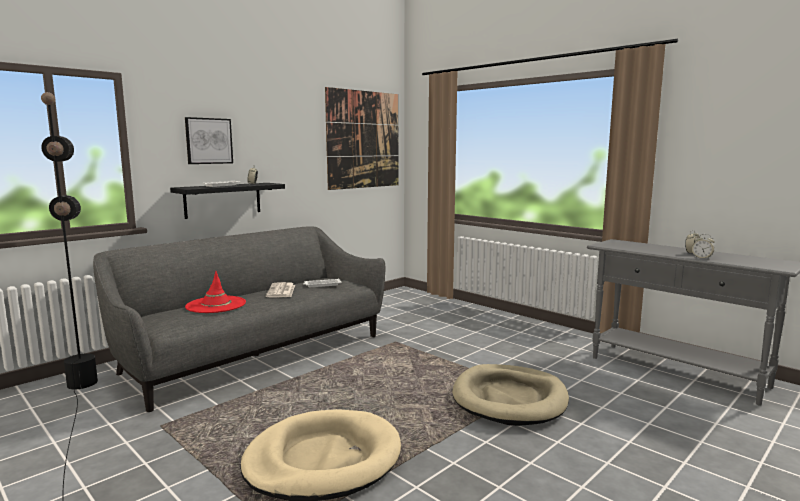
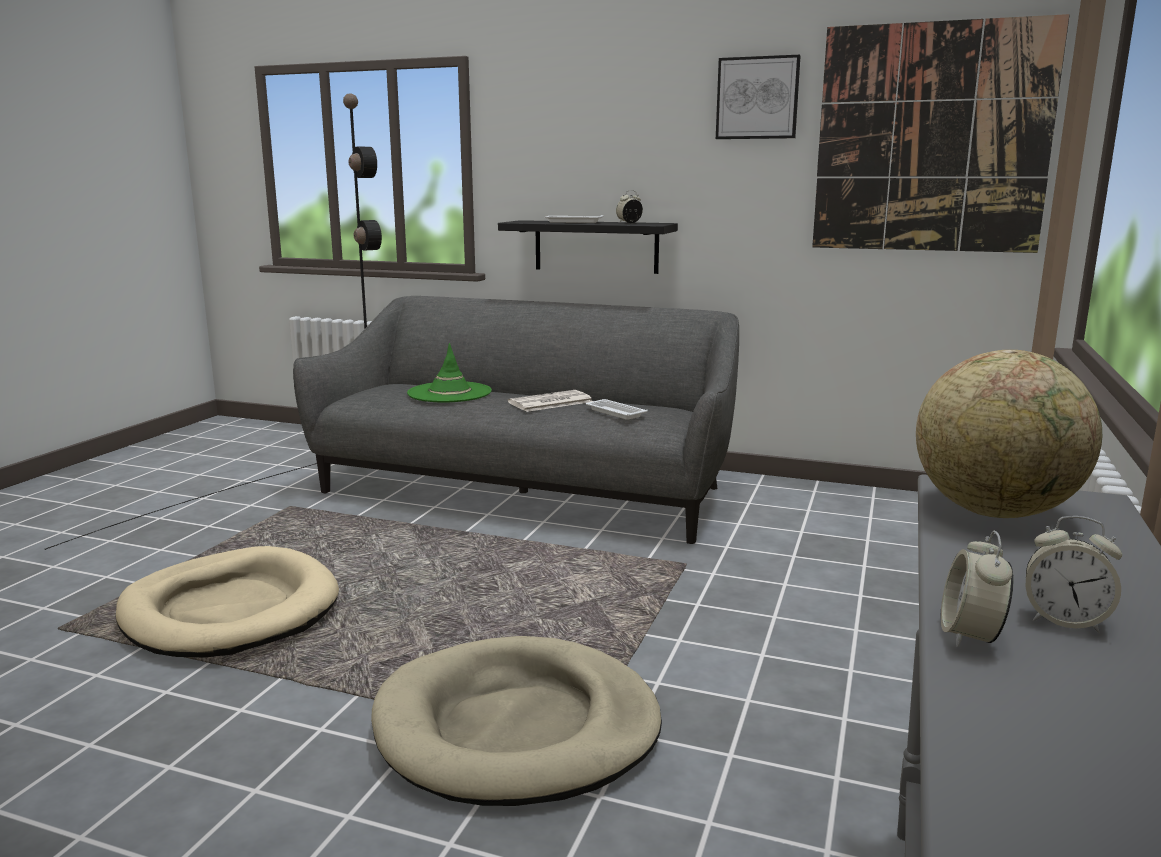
camera: 65 degrees right, 5 degrees up
(208, 141) = (579, 149): picture -> picture (757, 98)
(216, 305) = (449, 393): red hat -> green hat
(623, 246) = (995, 512): none -> globe

